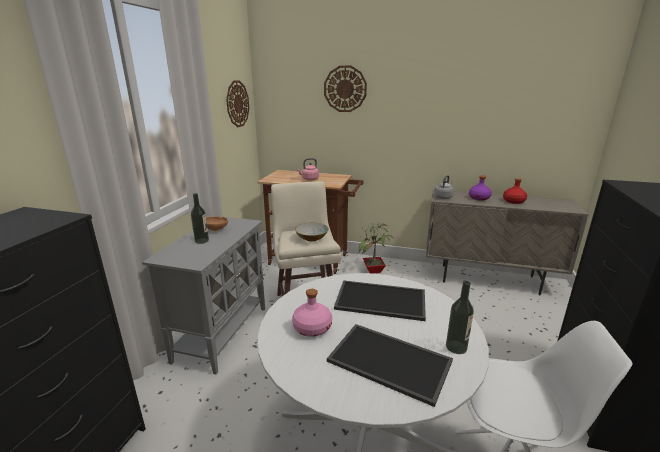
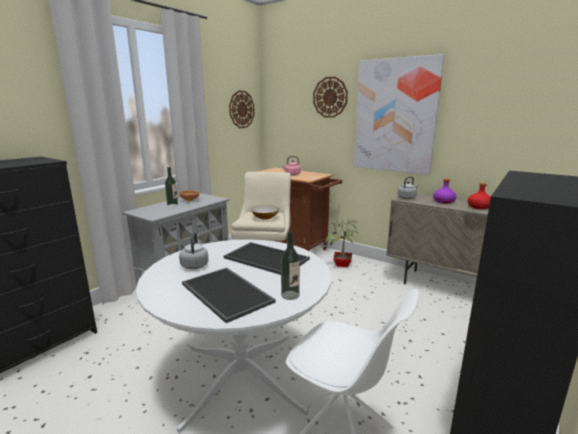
camera: 20 degrees right, 5 degrees down
(311, 327) = (195, 265): pink bottle -> grey kettle
(421, 111) = (395, 116): none -> picture

